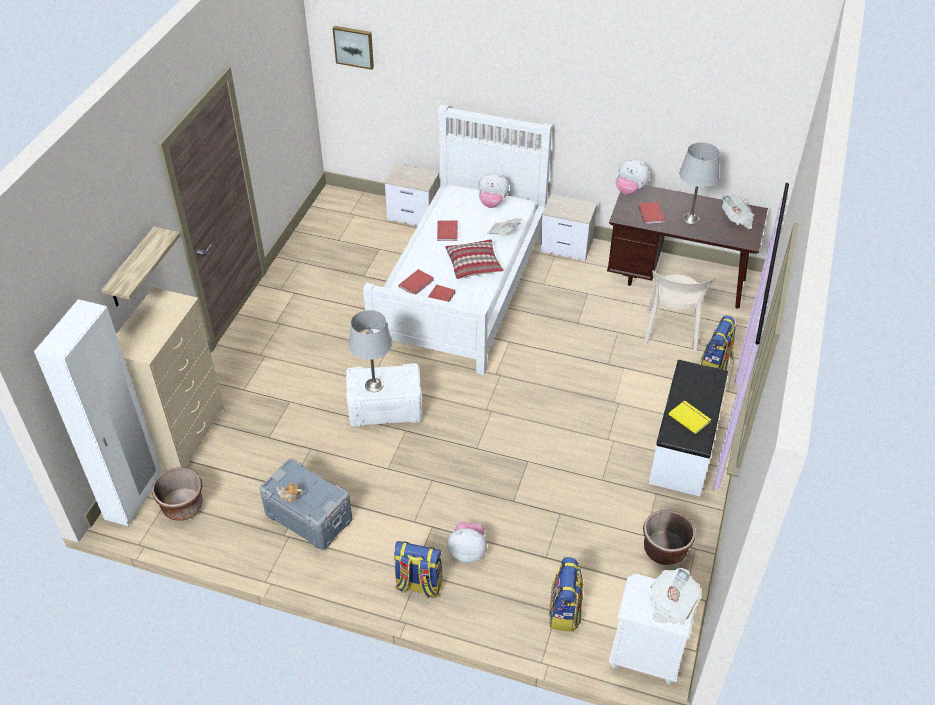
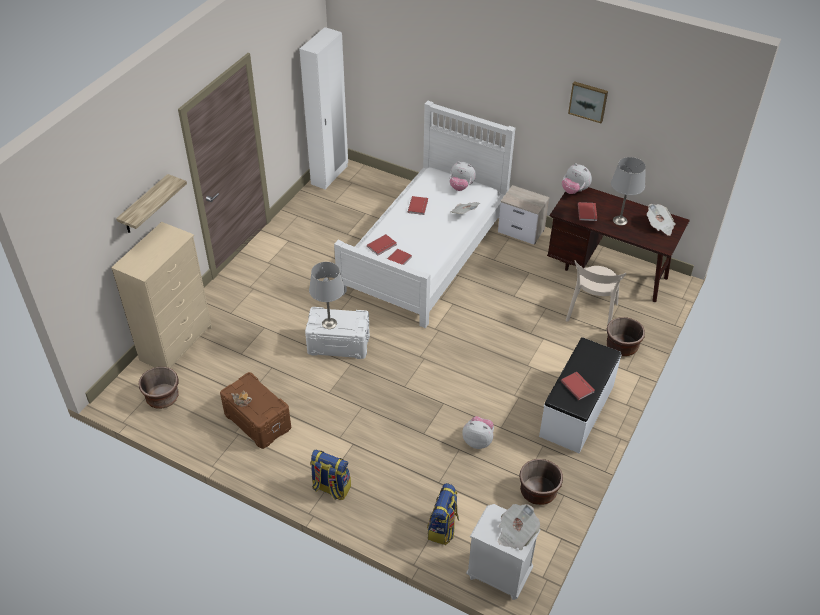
camera: 10 degrees right, 0 degrees up
(134, 497) = (128, 385): white wardrobe -> white wardrobe (330, 175)
(308, 517) = (257, 421): grey storage box -> brown storage box
(354, 46) = (362, 45): picture -> picture (588, 101)
(414, 215) = (401, 189): nightstand -> none
(468, 551) = (376, 468): plush toy -> plush toy (478, 440)
(474, 264) = (432, 236): pillow -> none
(690, 417) = (578, 386): yellow book -> red book
(715, 365) = (621, 347): backpack -> brown planter

